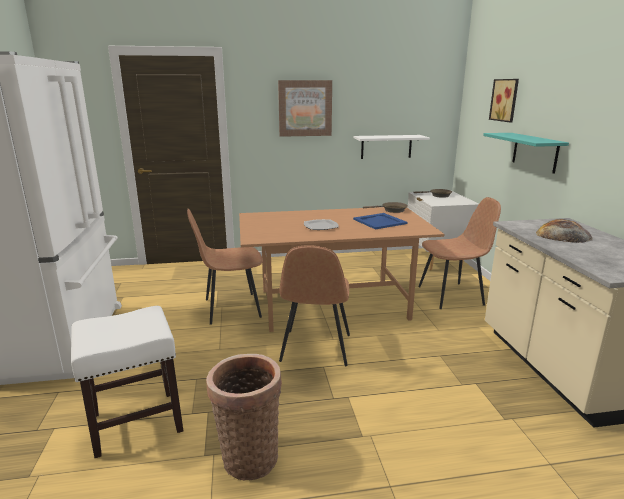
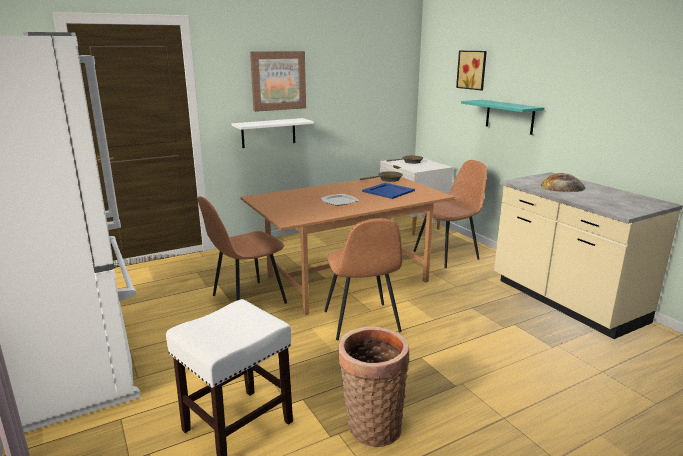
camera: 20 degrees left, 0 degrees up
(386, 146) = (356, 117): white shelf -> white shelf (268, 133)

